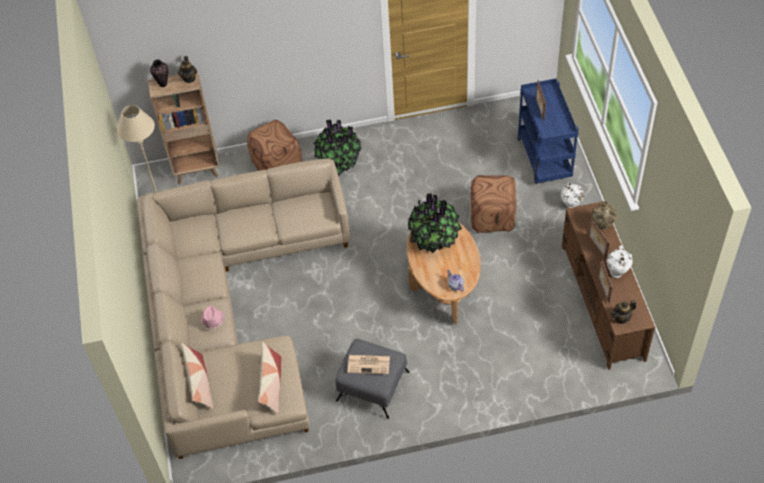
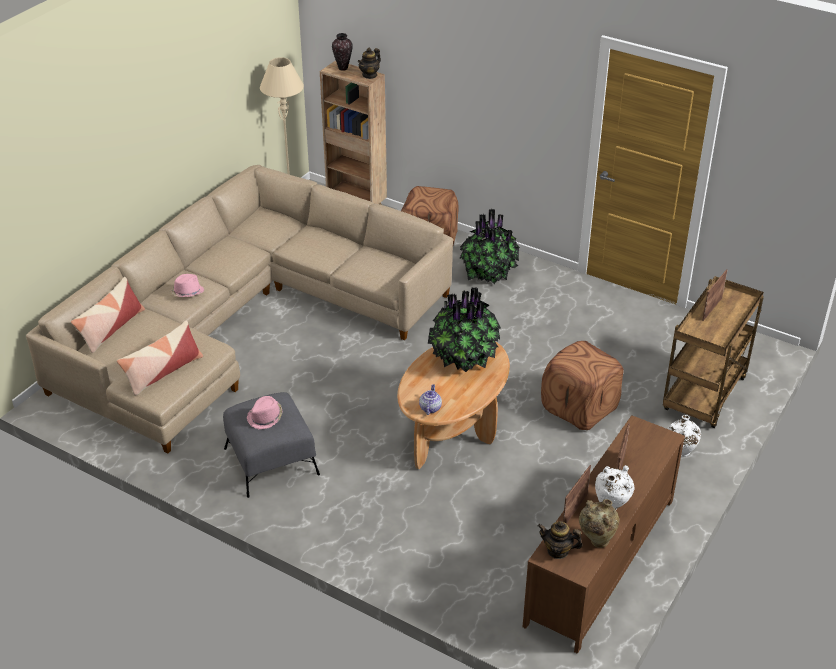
camera: 40 degrees right, 15 degrees down
(369, 364) = (265, 418): newspaper -> pink hat
(545, 159) = (704, 396): blue cart -> brown cart
(602, 226) = (651, 456): beige vase -> beige vase (596, 541)

